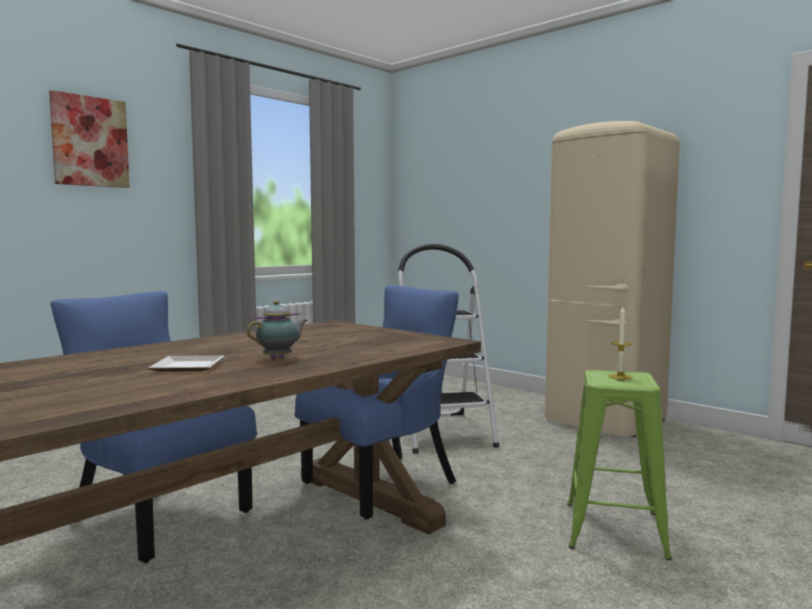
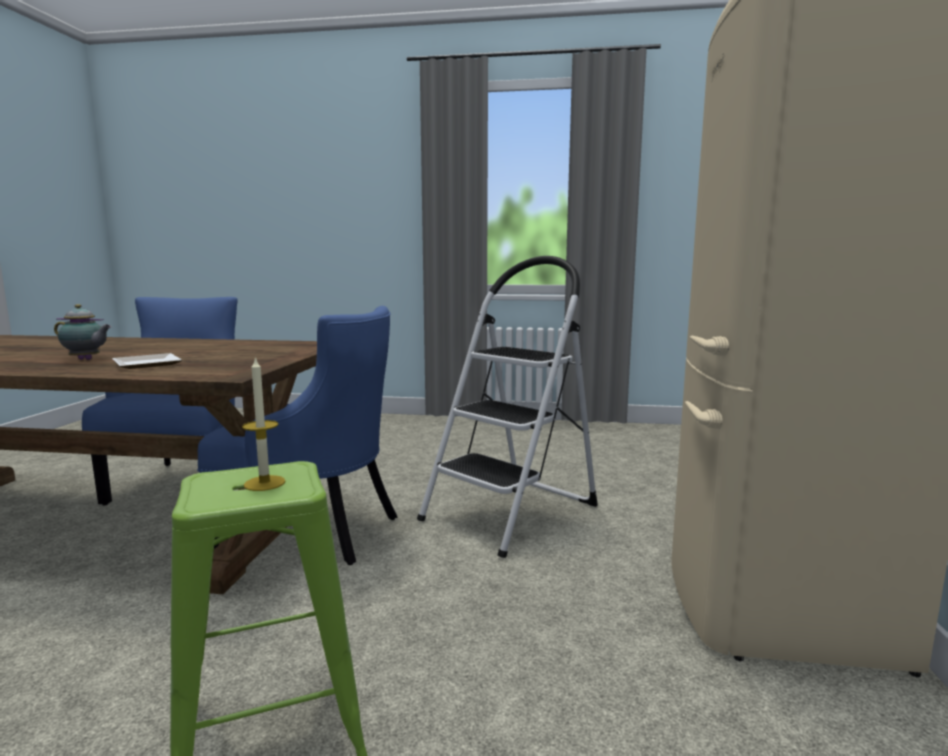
camera: 55 degrees right, 5 degrees up
(90, 141) = (341, 169): picture -> none
(190, 366) = (41, 354): plate -> plate (150, 364)

